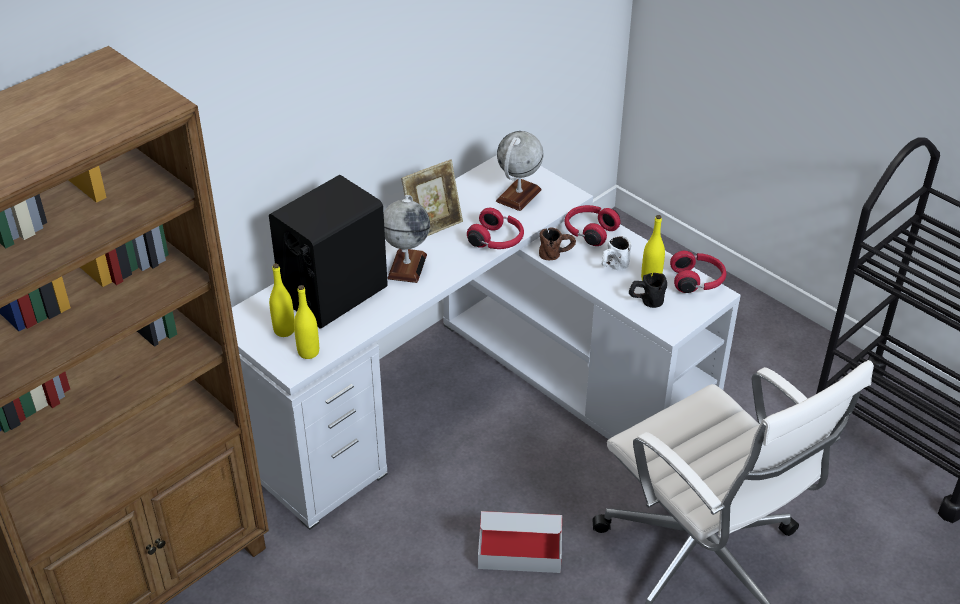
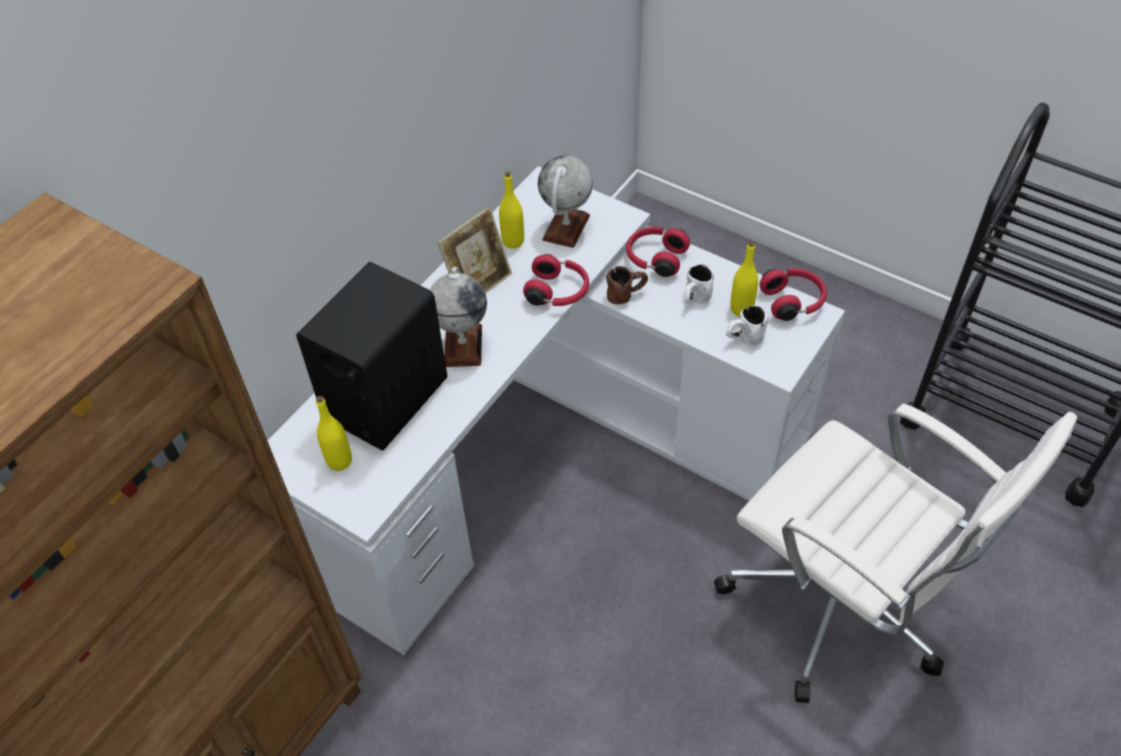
camera: 10 degrees left, 10 degrees up
(308, 352) = (376, 486): yellow bottle -> yellow bottle (513, 241)
(520, 548) = (643, 631): cardboard box -> none
(645, 301) = (743, 339): black mug -> white mug

